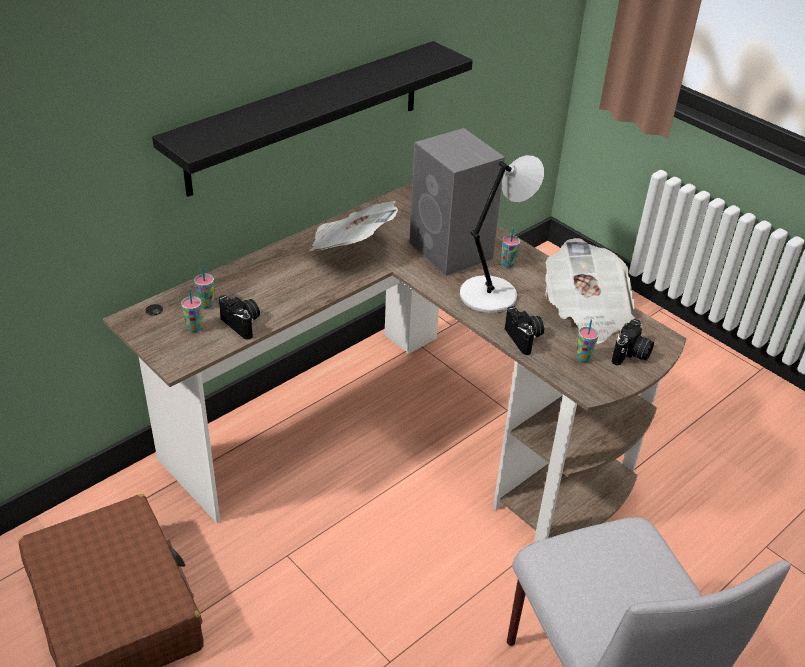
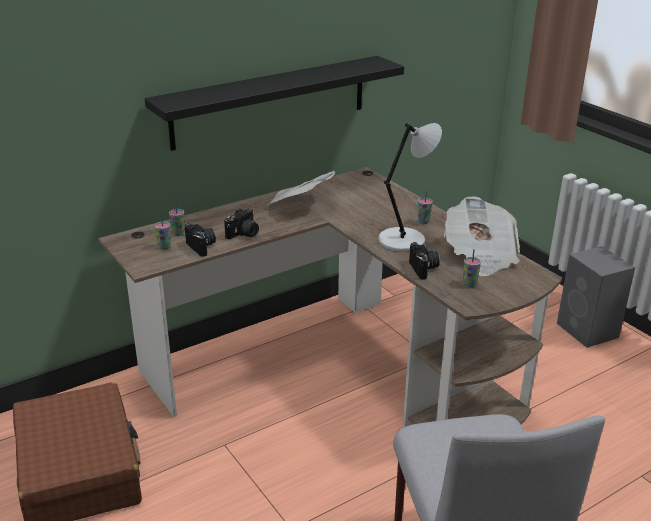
camera: 10 degrees right, 10 degrees down
(451, 252) = (379, 212): grey speaker -> grey speaker (588, 331)
(631, 355) = (511, 285): camera -> camera (243, 234)

